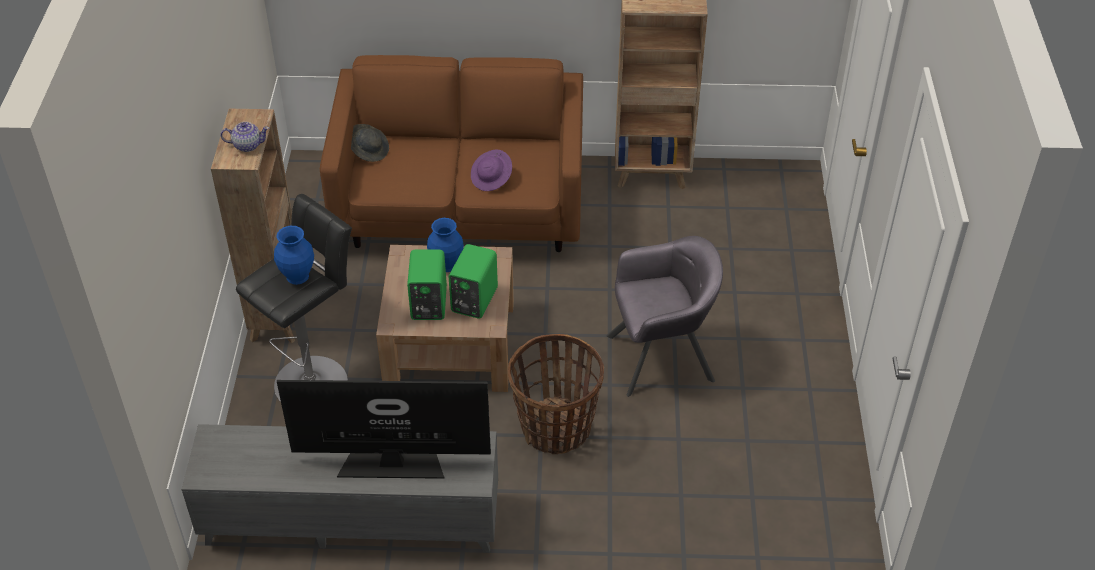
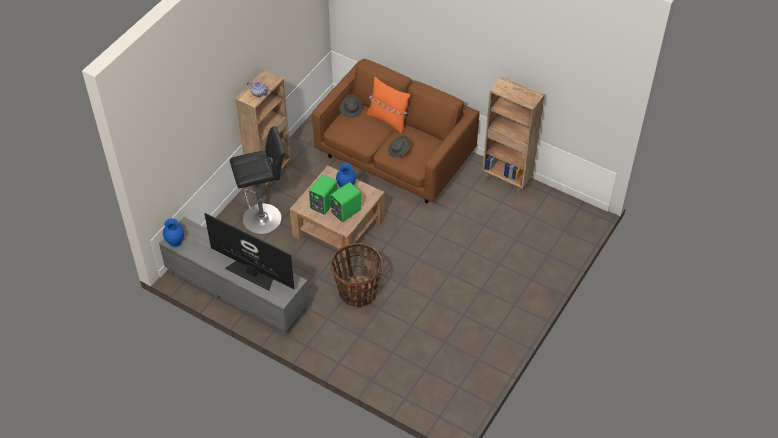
camera: 30 degrees right, 5 degrees up
(297, 277) = (258, 165): blue vase -> blue vase (175, 243)
(440, 143) = (388, 120): none -> orange pillow
(492, 179) = (399, 151): purple hat -> grey hat
(661, 358) = (434, 281): grey armchair -> none

